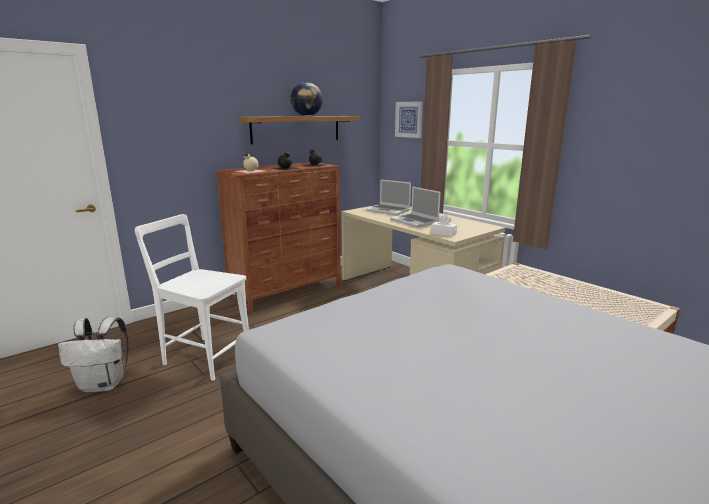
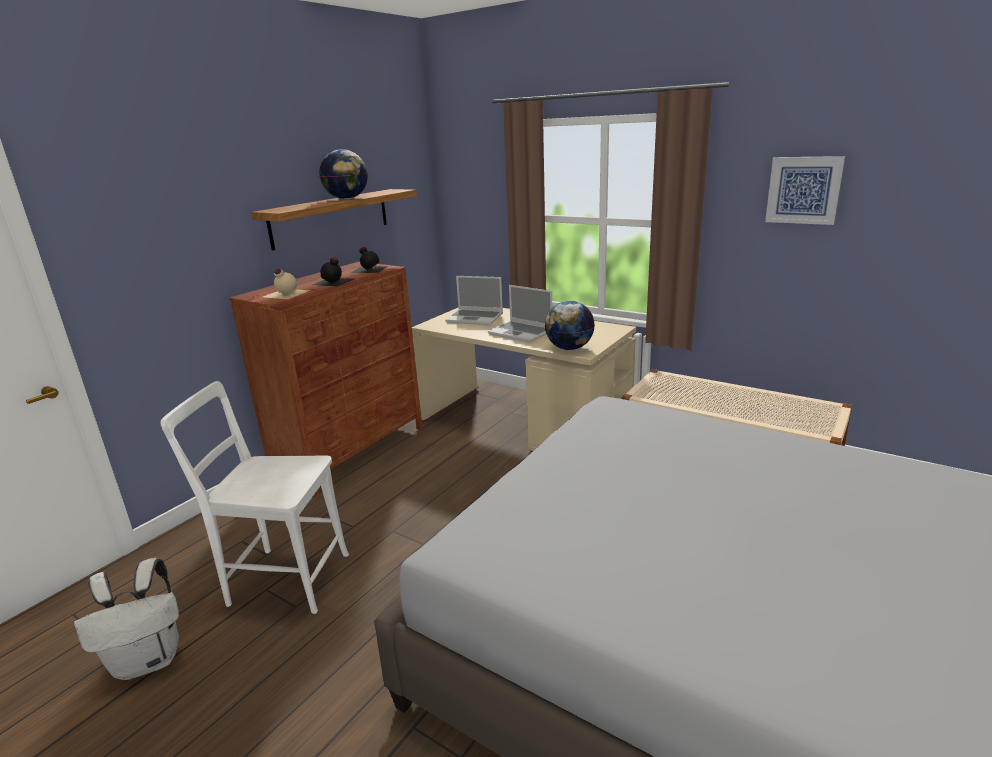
camera: 15 degrees left, 5 degrees up
(409, 119) = (481, 187): picture -> picture (803, 190)
(443, 233) = (569, 348): white tissue box -> globe

